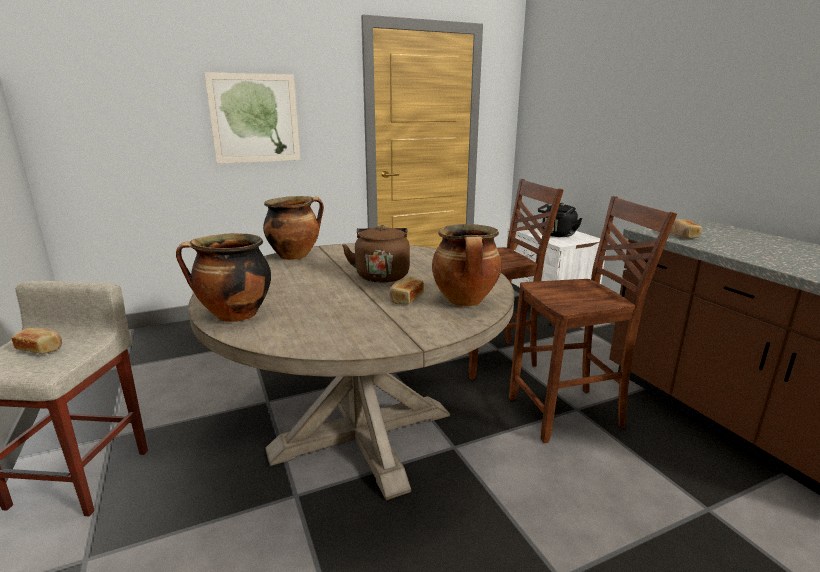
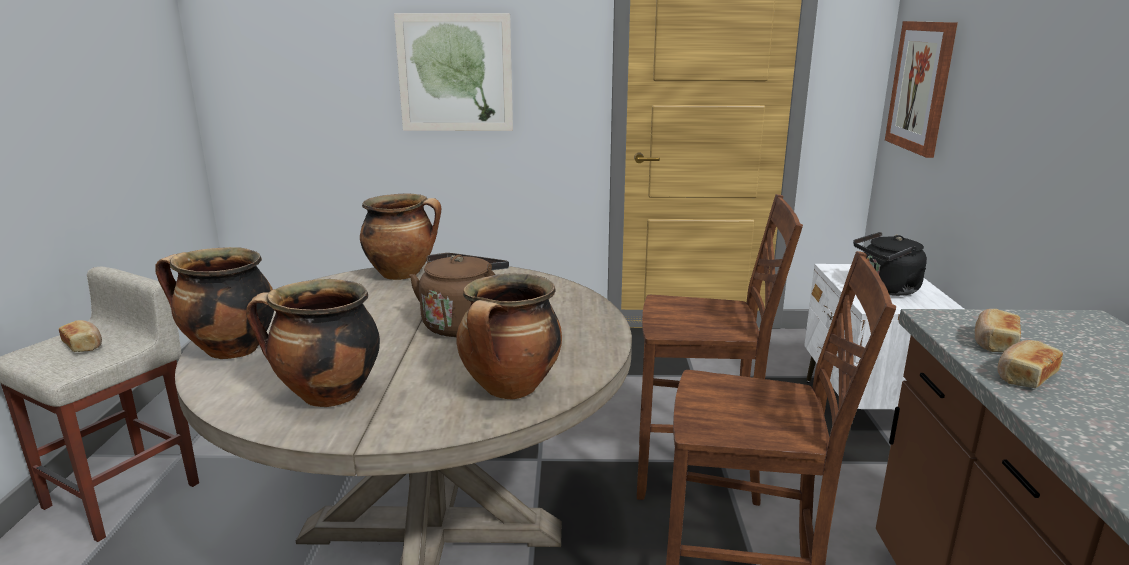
camera: 25 degrees right, 0 degrees up
(354, 326) = (327, 396): none -> cooking pot
(405, 299) = (440, 368): bread -> bread (1024, 376)
(547, 120) = (921, 87): none -> picture

